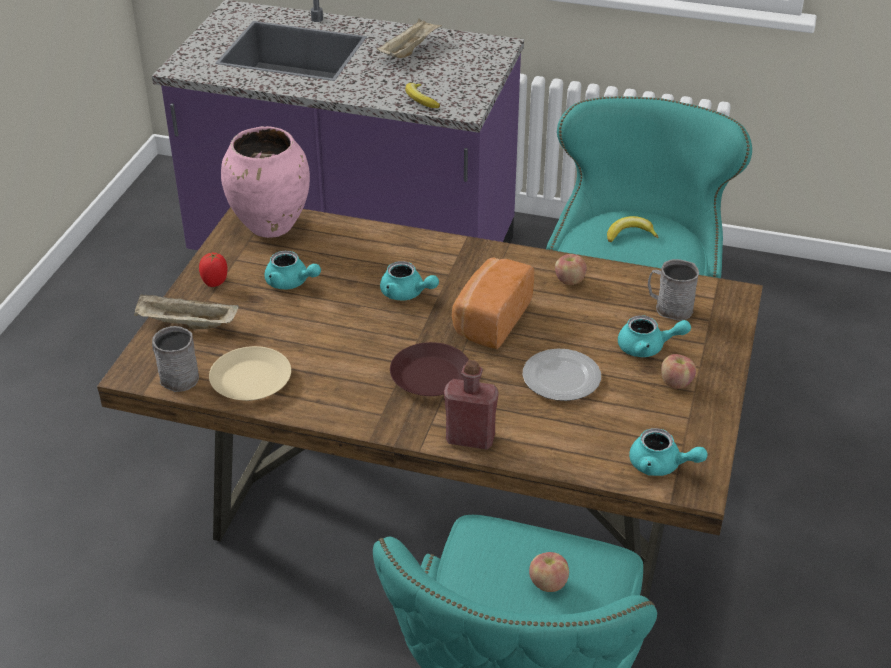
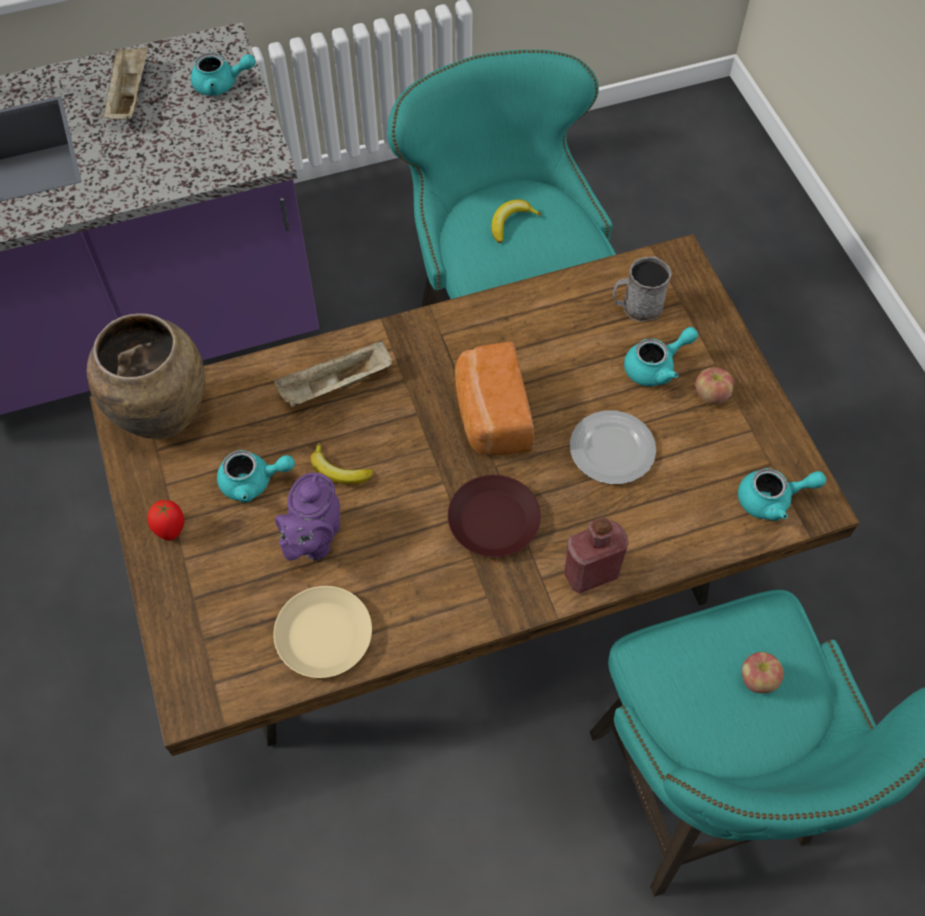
camera: 35 degrees left, 20 degrees up
(175, 376) = (239, 680): grey mug -> none
(185, 324) = (189, 605): beige tray -> beige tray (335, 386)
(271, 227) = (165, 417): pink vase -> brown vase
(297, 328) = (313, 539): none -> purple teapot
(406, 294) = (384, 428): turquoise teapot -> turquoise teapot (222, 85)
(420, 100) = (204, 165): banana -> banana (338, 471)
(569, 280) = (523, 323): apple -> none

